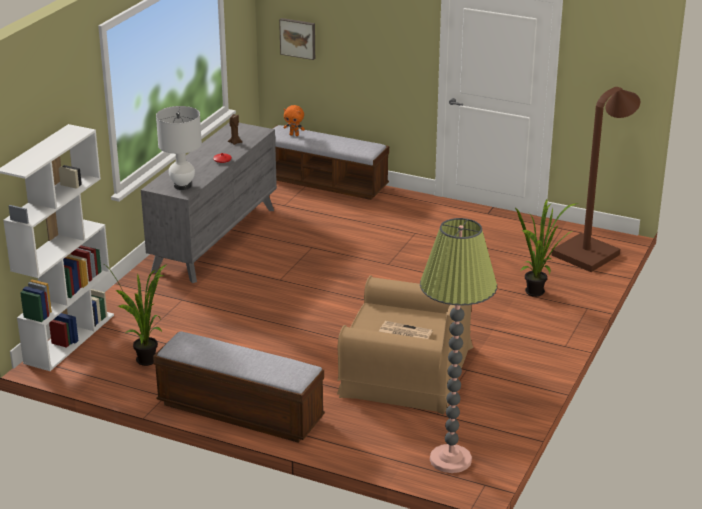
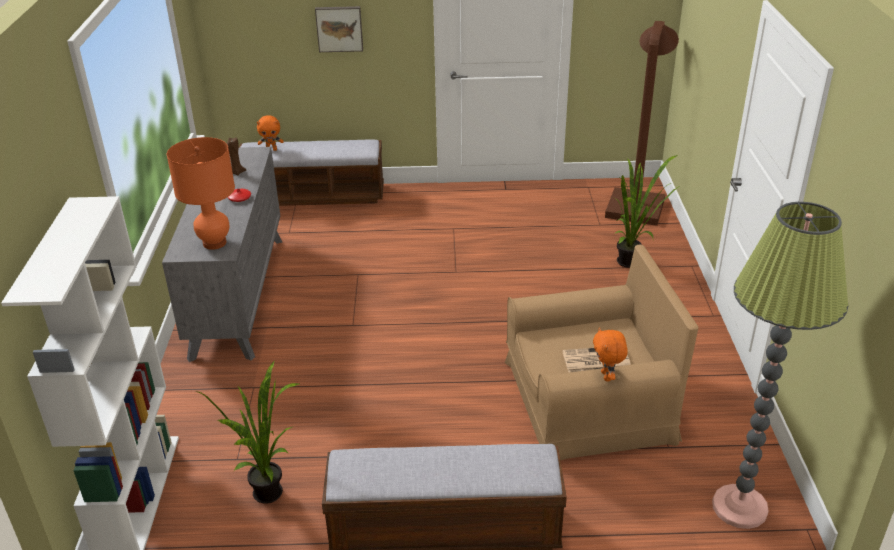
camera: 25 degrees left, 5 degrees up
(182, 186) = (215, 243): white table lamp -> orange table lamp
(298, 38) = (255, 35): picture -> picture (339, 28)
(388, 338) = (607, 376): none -> orange plush toy

